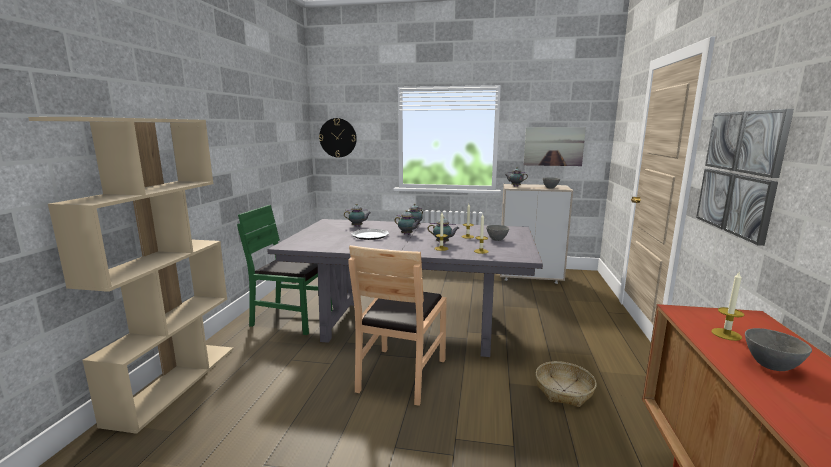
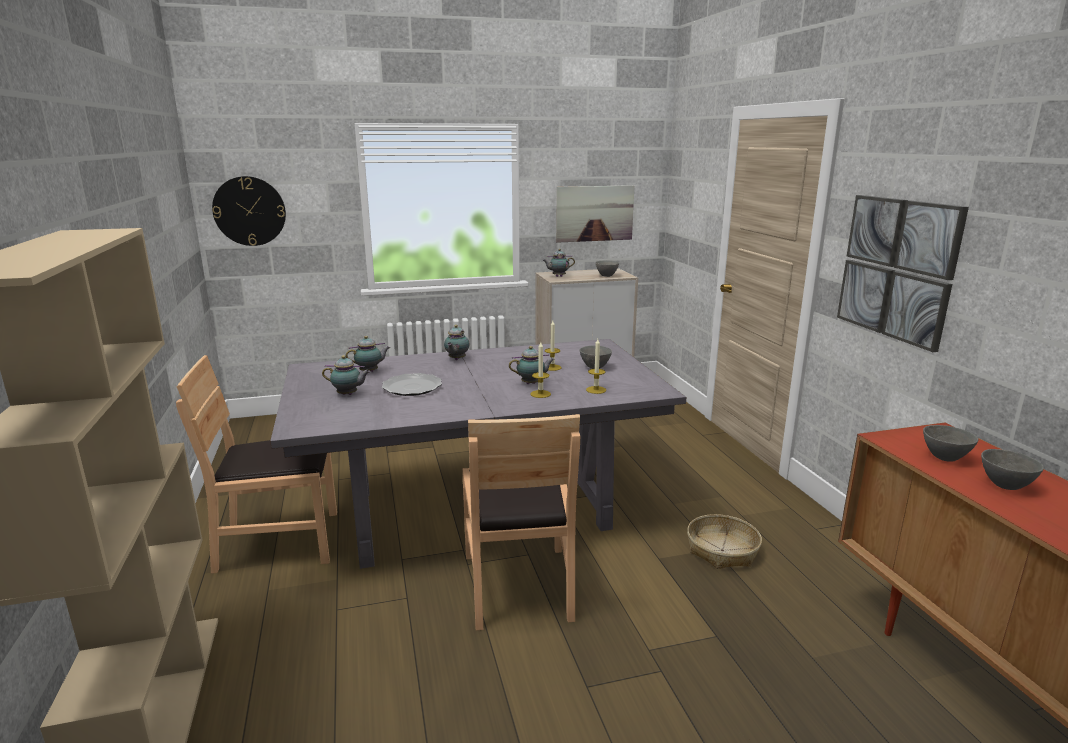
camera: 25 degrees left, 5 degrees up
(292, 318) = (279, 542): green chair -> brown chair
(407, 234) = (465, 376): teapot -> teapot (348, 395)
(726, 334) = (944, 458): candle -> grey bowl

